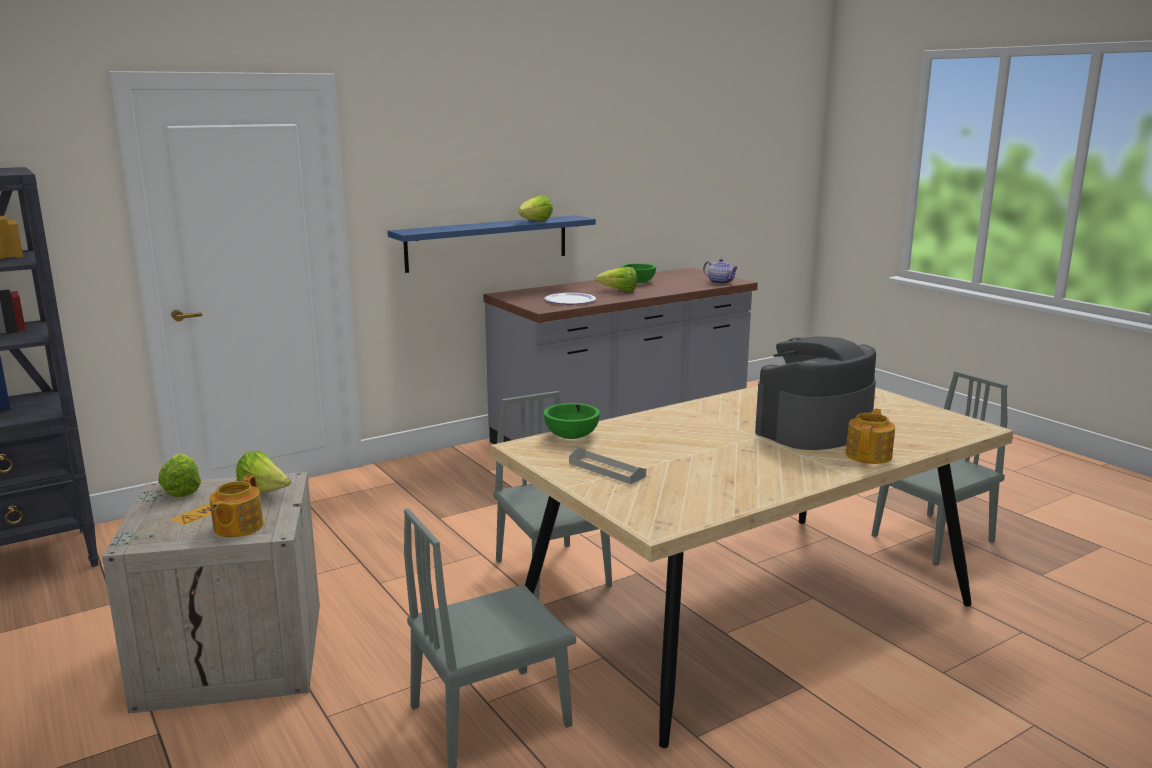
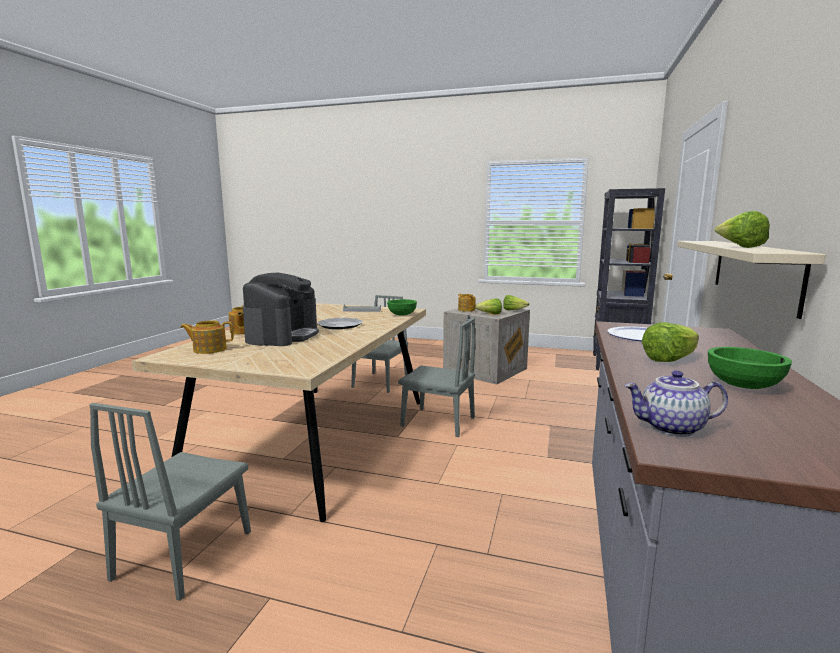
camera: 140 degrees right, 5 degrees down
(488, 243) = (753, 272): blue shelf -> beige shelf
(709, 433) = (340, 325): none -> plate
(920, 426) = (209, 349): none -> teapot

